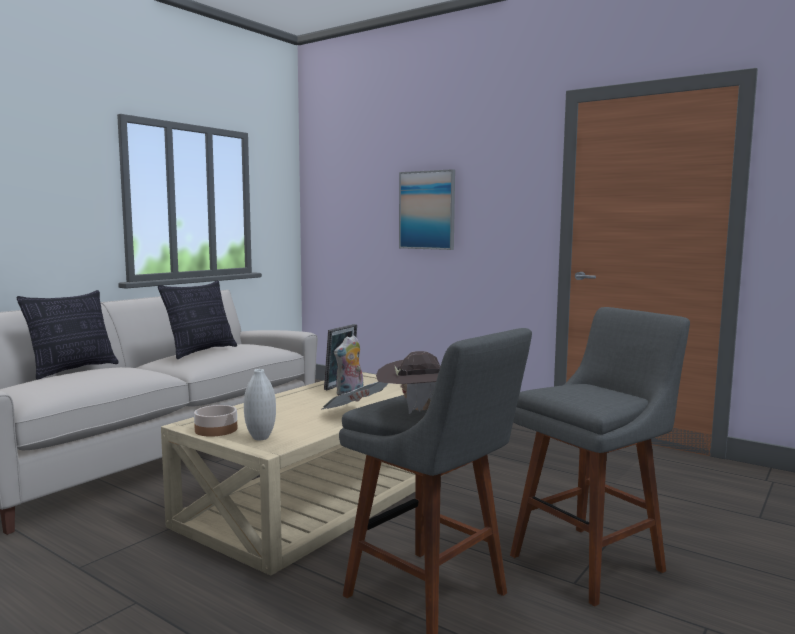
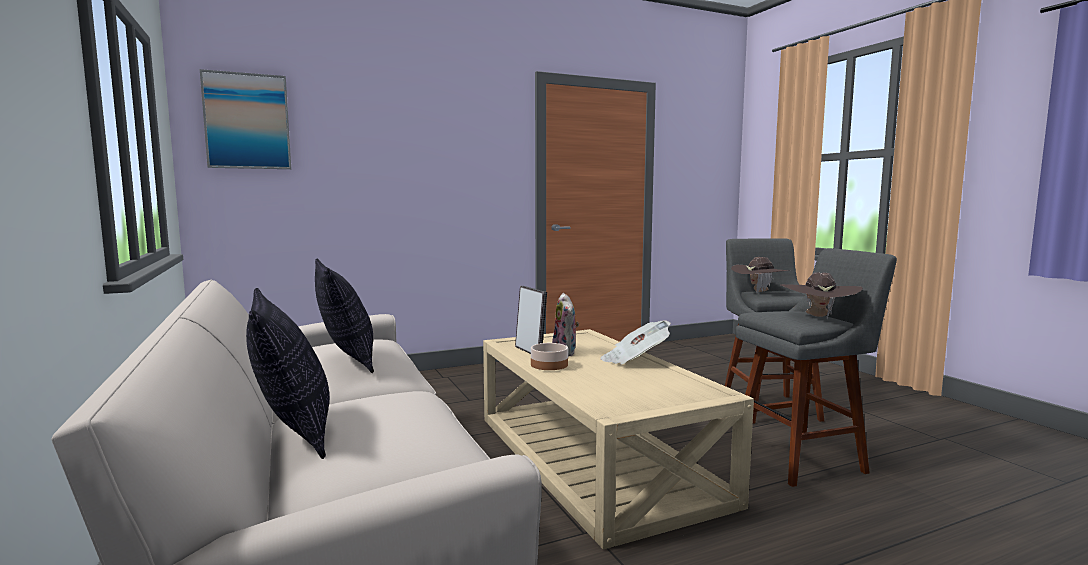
camera: 60 degrees left, 0 degrees up
(215, 430) = (645, 405): bowl -> bowl (549, 365)
(260, 438) = (683, 394): white vase -> none
(427, 210) = (398, 169): picture -> picture (247, 121)
(571, 385) = (759, 292): none -> brown hat

